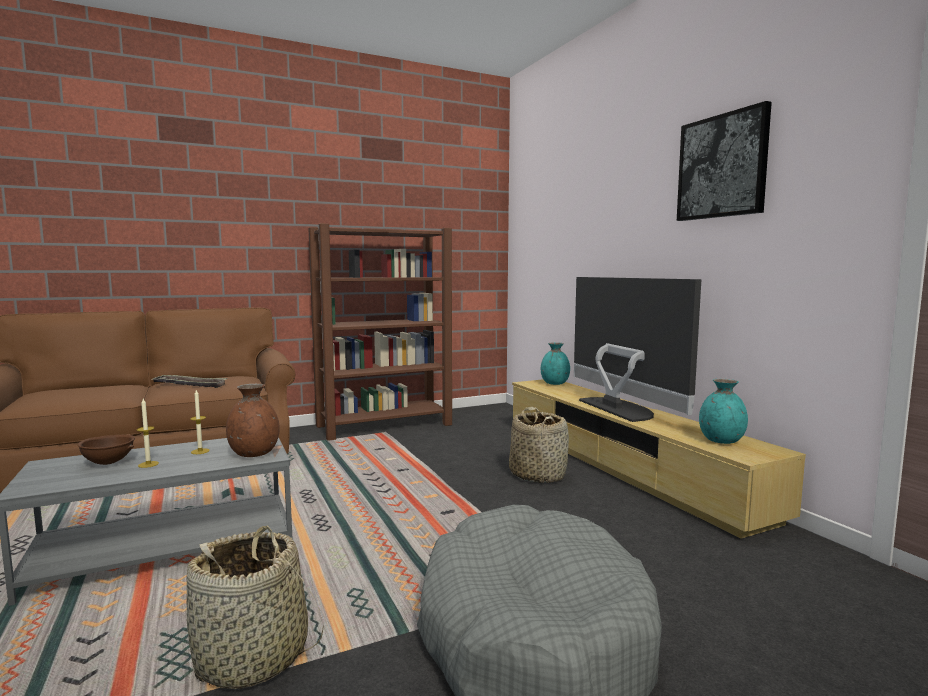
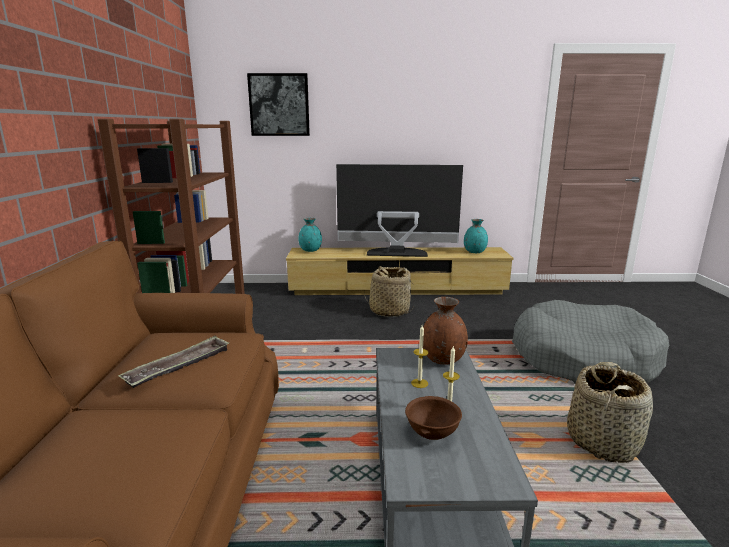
camera: 65 degrees left, 10 degrees up
(722, 166) = (449, 95): picture -> picture (279, 105)

